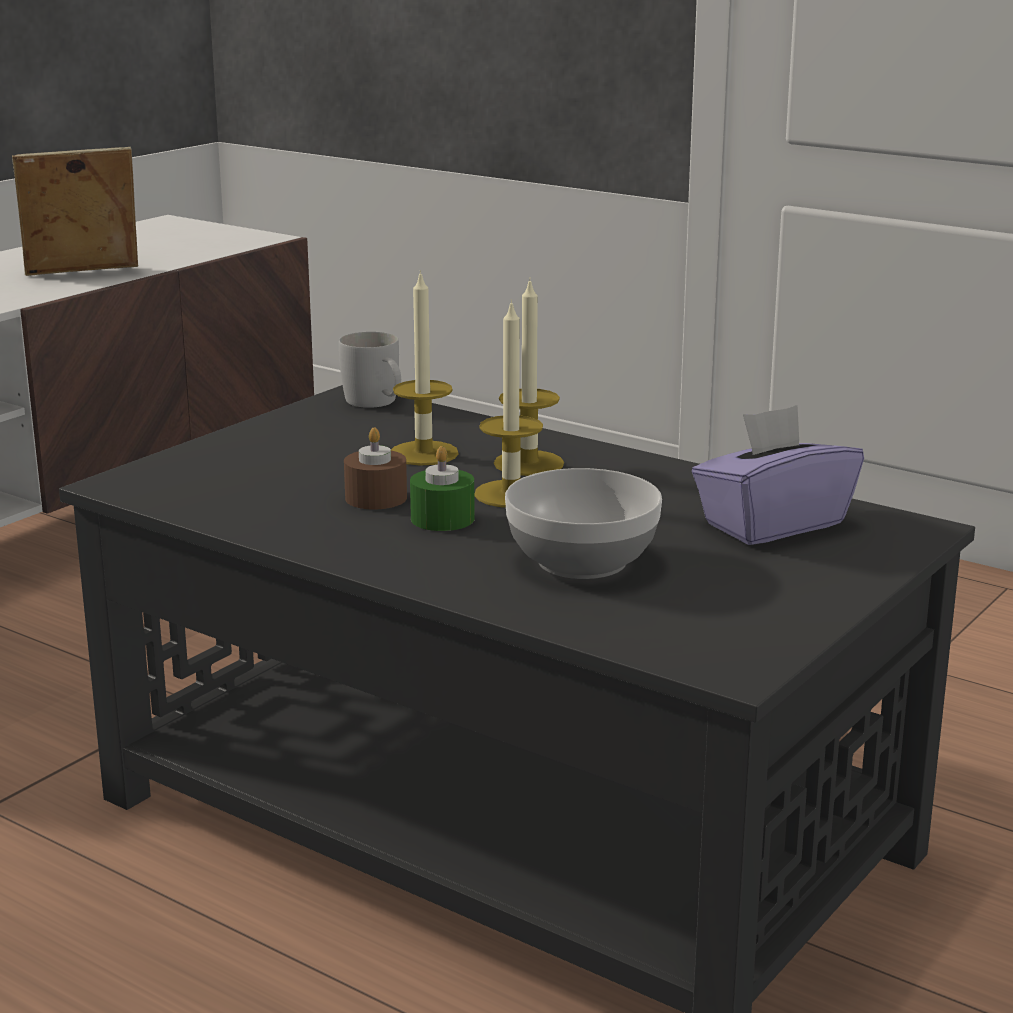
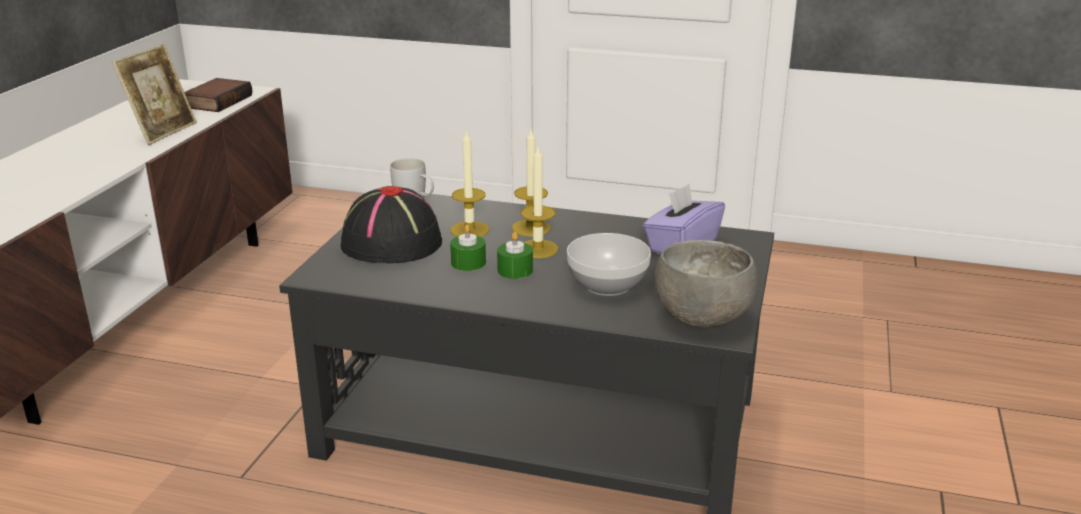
camera: 20 degrees left, 5 degrees up
(83, 275) = (163, 132): picture frame -> picture frame turned 150 degrees clockwise
(199, 245) = (217, 101): none -> book
(280, 456) = (391, 243): none -> black hat
(376, 498) = (468, 263): brown candle -> green candle
(710, 638) = (704, 319): none -> grey bowl

